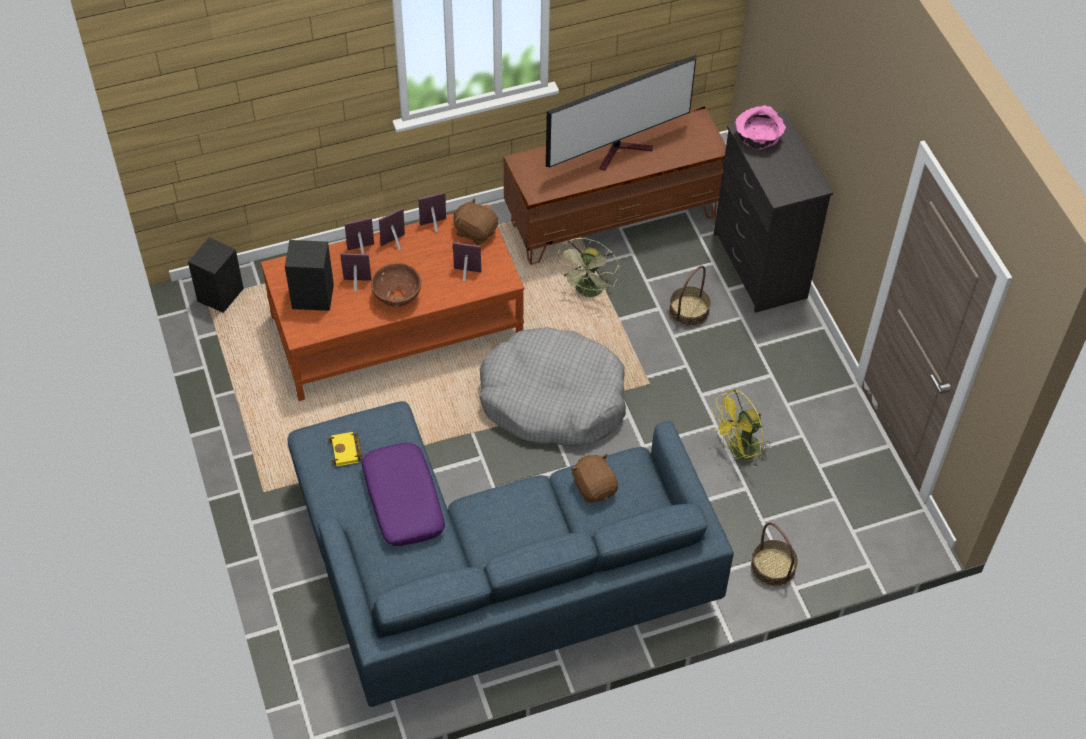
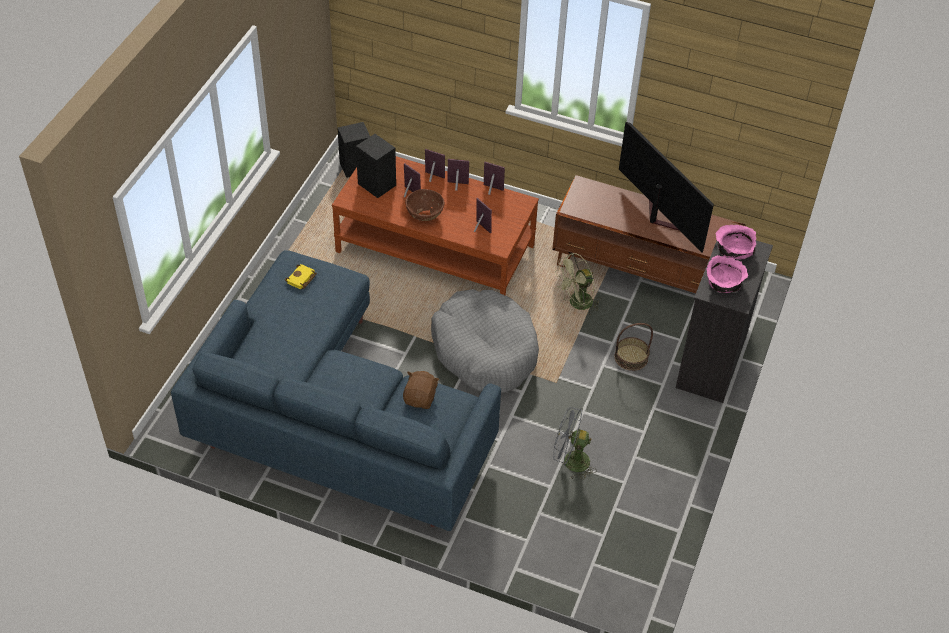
camera: 40 degrees right, 5 degrees down
(402, 500) = (302, 327): purple pillow -> none
(475, 231) = (513, 208): brown plush toy -> none
(622, 151) = (657, 217): television -> television turned 135 degrees counterclockwise
(738, 450) = (570, 461): yellow fan -> grey fan
(773, 566) = (515, 545): basket -> none
(783, 176) = (724, 283): none -> pink bowl

